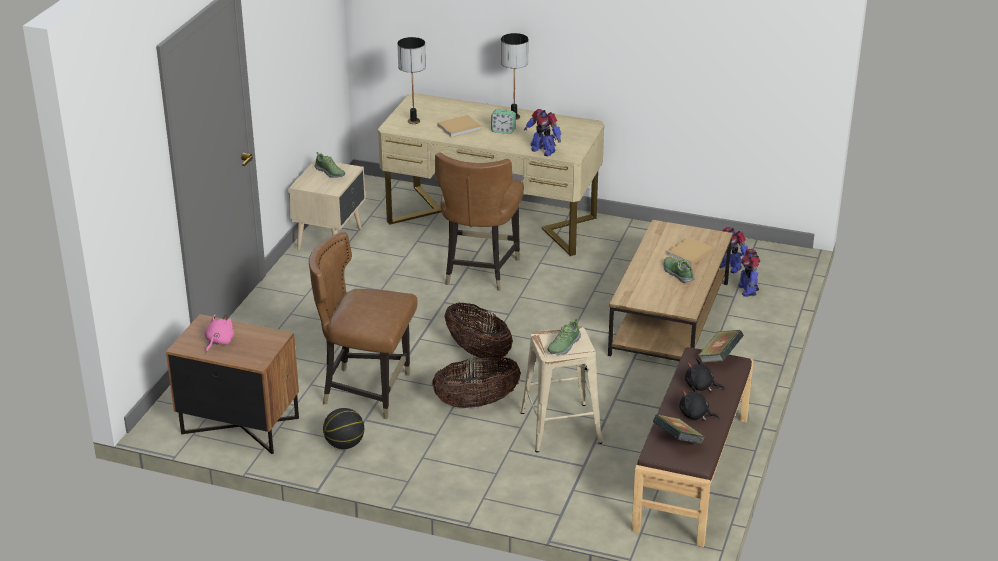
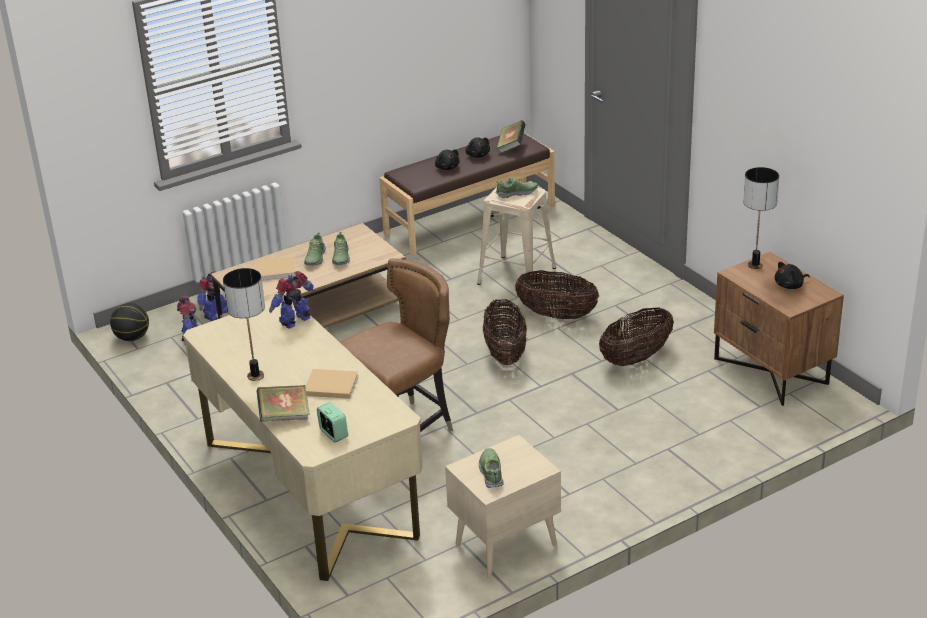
camera: 140 degrees left, 0 degrees up
(219, 342) = (790, 285): pink plush toy -> black plush toy
(345, 444) = (694, 324): basketball -> basketball (132, 337)
(367, 391) = (635, 358): brown chair -> basket
(414, 121) = (364, 417): table lamp -> table lamp (755, 265)
(503, 131) = (294, 362): alarm clock -> alarm clock (333, 434)
(543, 150) = (296, 321): toy robot -> toy robot turned 120 degrees counterclockwise
(659, 282) = (340, 257): none -> shoe
(719, 357) = (405, 178): book -> book (284, 416)

